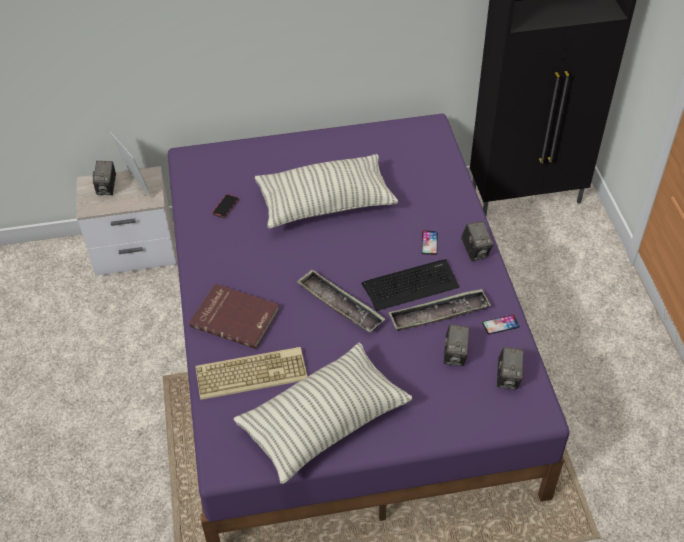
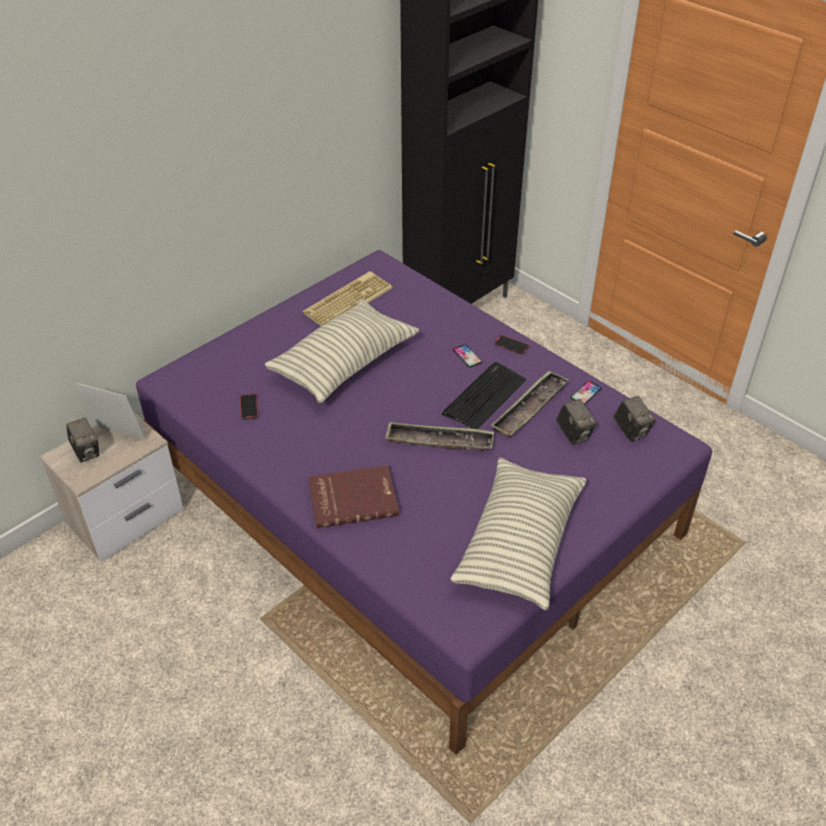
camera: 35 degrees left, 5 degrees down
(252, 372) = (415, 537): keyboard -> keyboard (347, 300)
(475, 251) = (511, 346): camera -> phone

